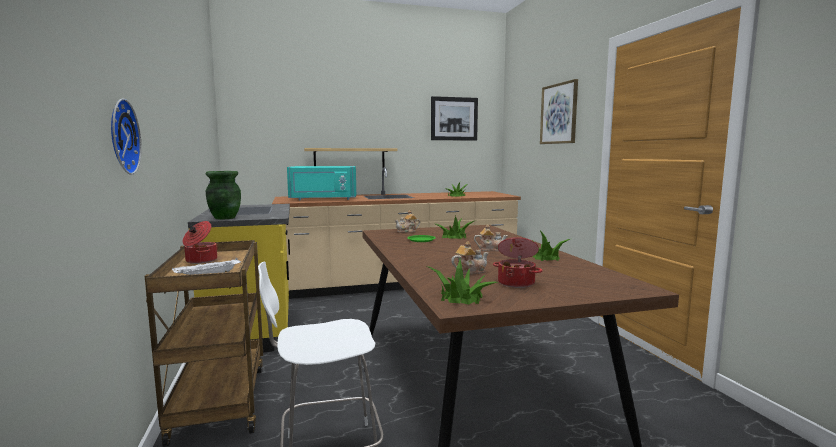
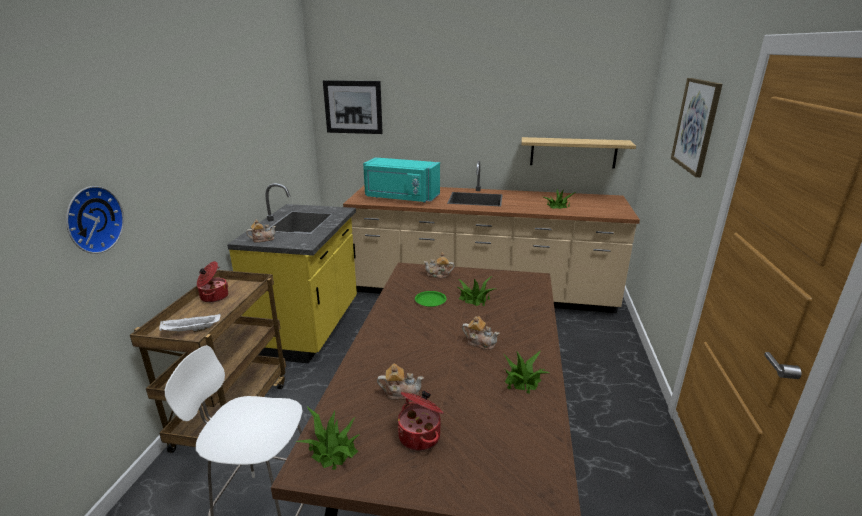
camera: 25 degrees right, 15 degrees up
(224, 218) = (262, 239): green vase -> teapot
(349, 160) = (443, 148): shelf -> shelf (573, 152)
(454, 119) = (579, 100): picture -> picture (353, 107)

